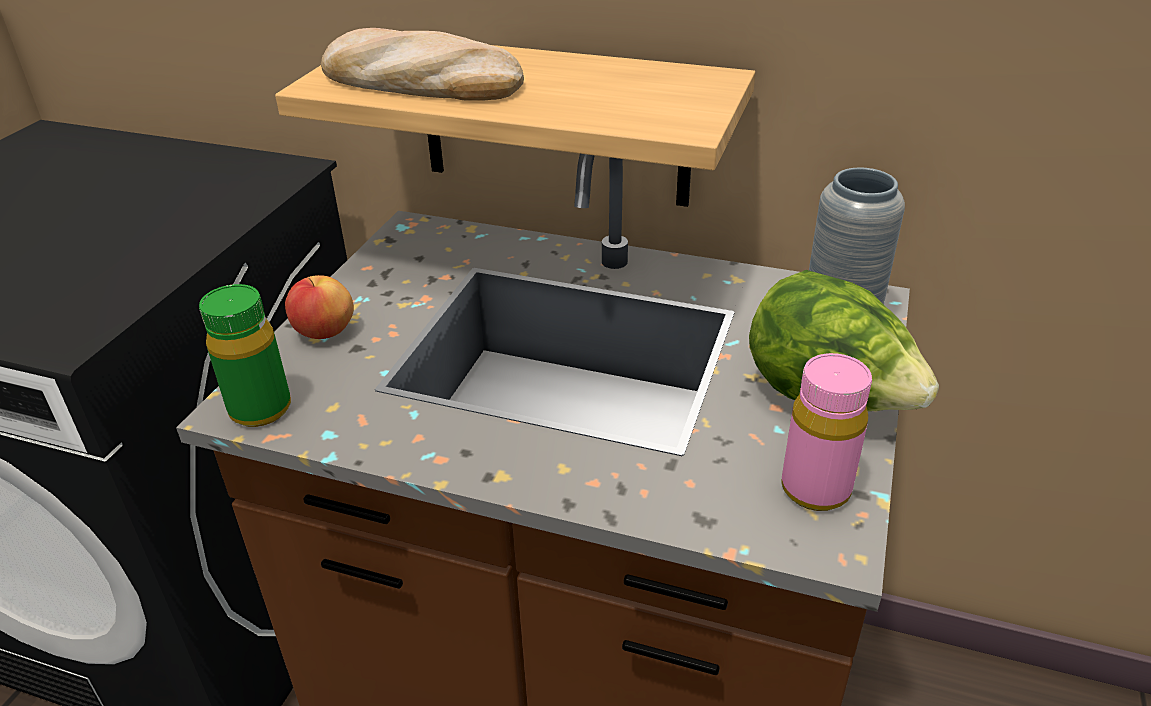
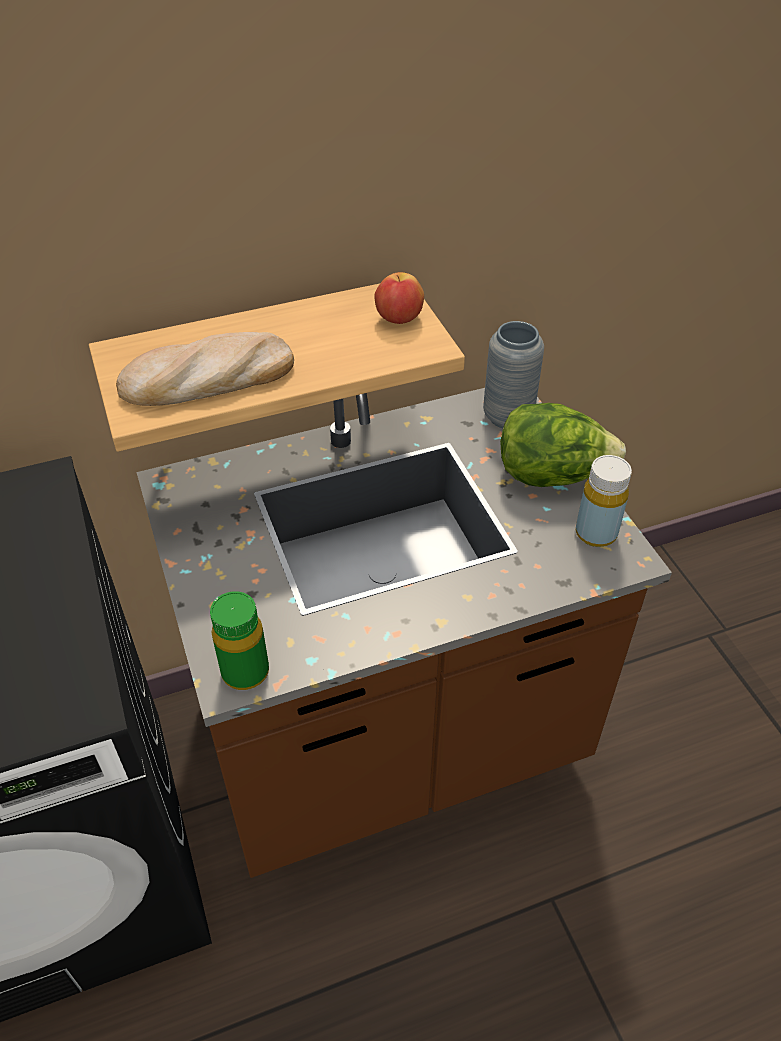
camera: 40 degrees left, 10 degrees up
(324, 332) = (214, 596): apple -> apple (399, 318)
(815, 489) = (596, 533): pink bottle -> yellow bottle

